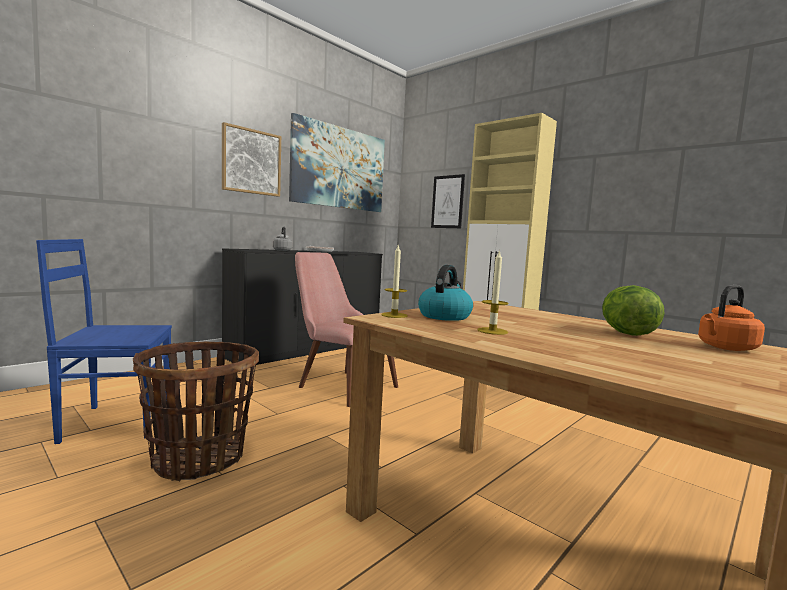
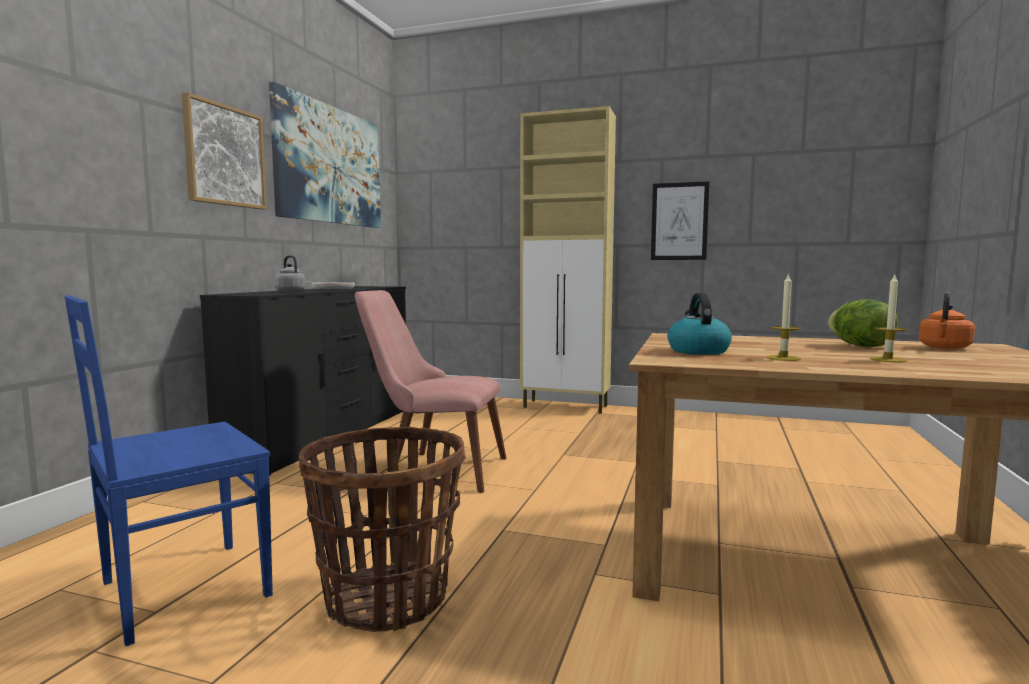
camera: 25 degrees left, 0 degrees up
(394, 315) = (659, 356): candle -> candle (888, 359)
(447, 202) = (474, 212): picture -> picture (679, 221)

